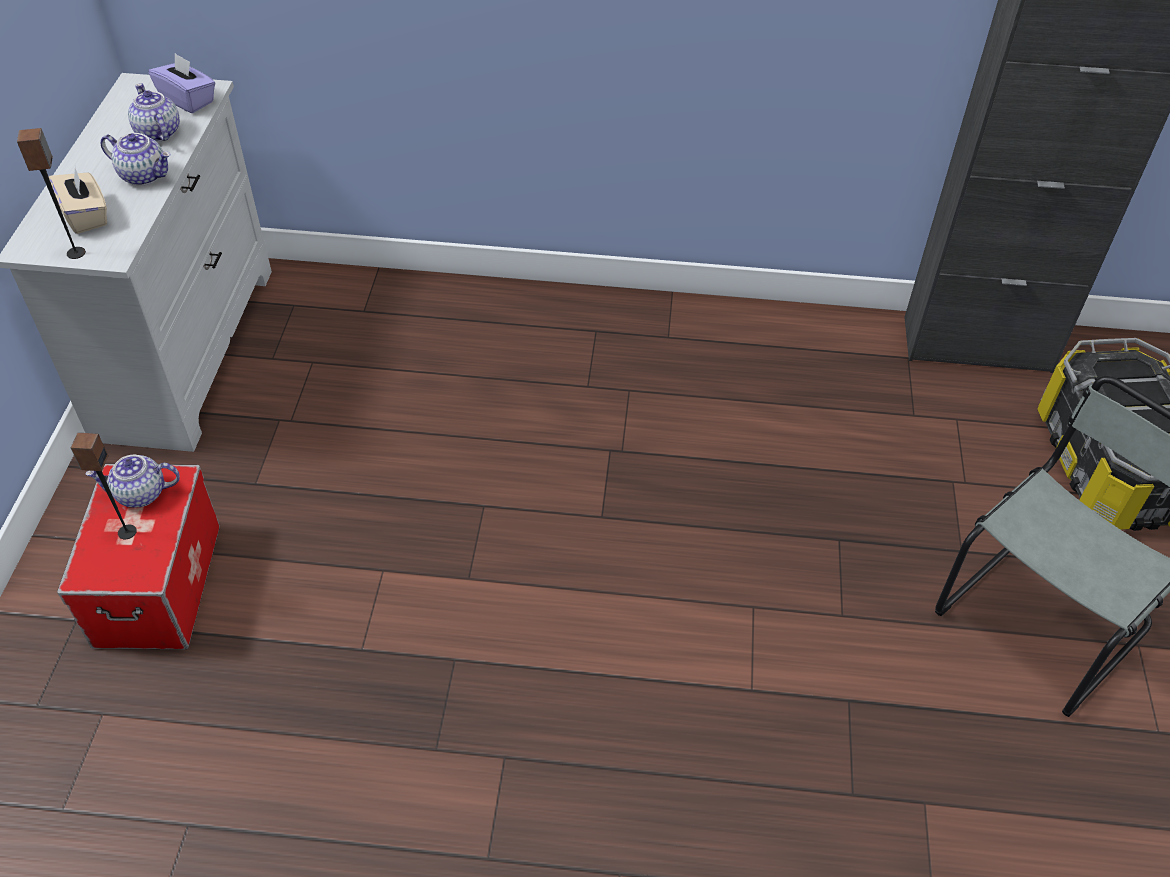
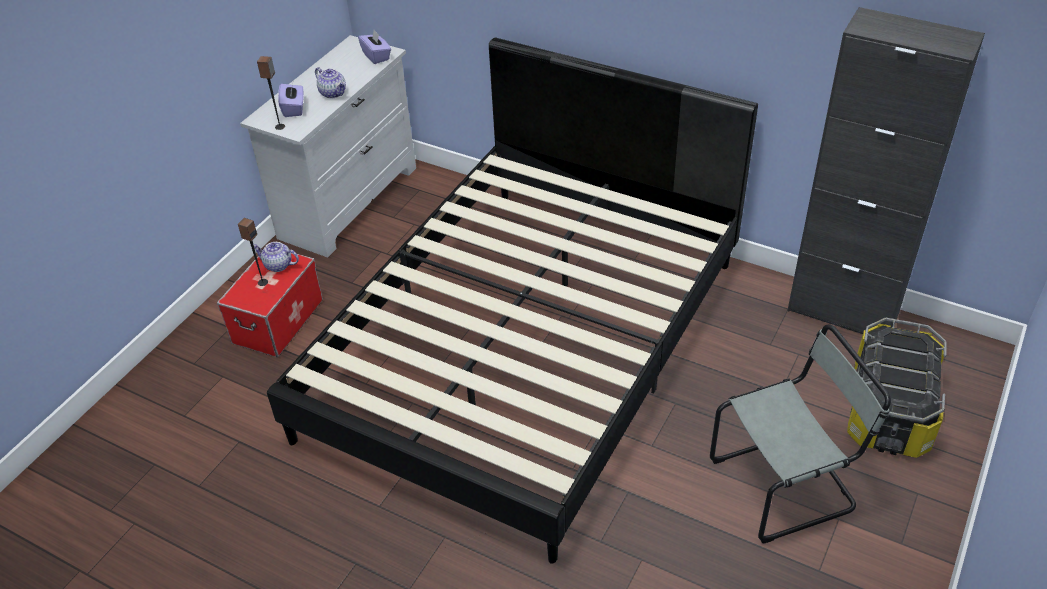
camera: 25 degrees right, 5 degrees down
(86, 216) = (294, 108): beige tissue box -> purple tissue box
(157, 132) = (351, 71): teapot -> none
(585, 513) = (527, 346): none -> black bed

